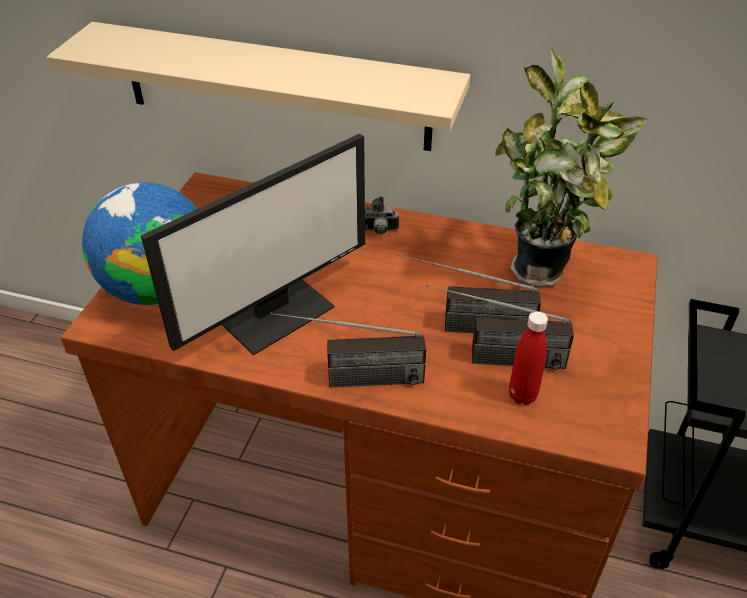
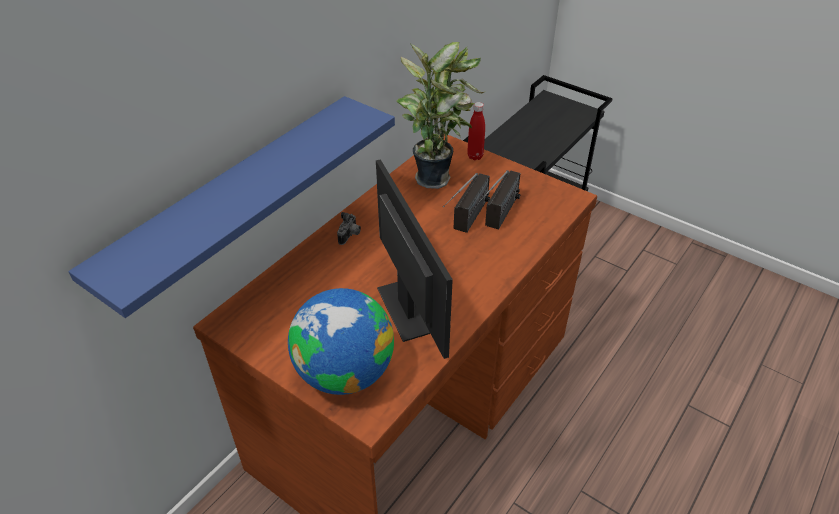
camera: 70 degrees left, 0 degrees up
(275, 87) = (233, 201): beige shelf -> blue shelf
(350, 379) = (490, 285): radio -> none
(522, 395) = (531, 218): red bottle -> red bottle (475, 156)

